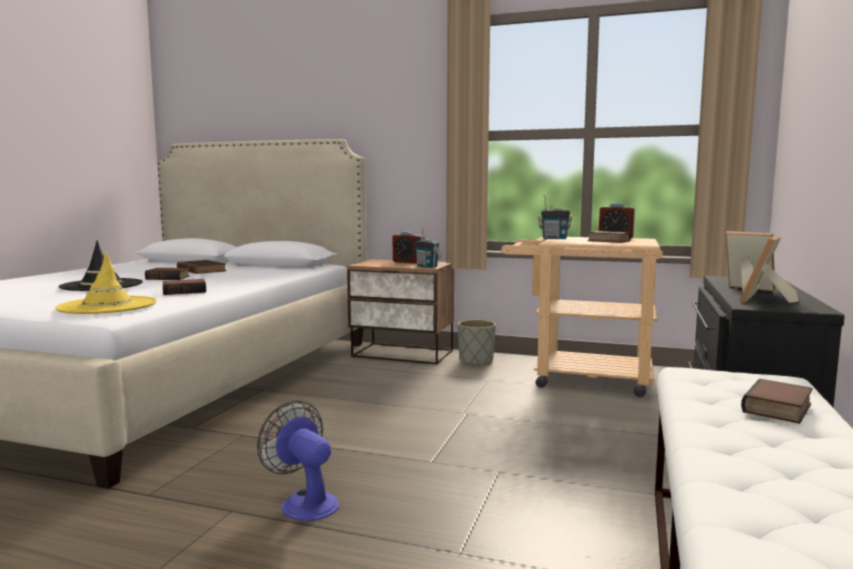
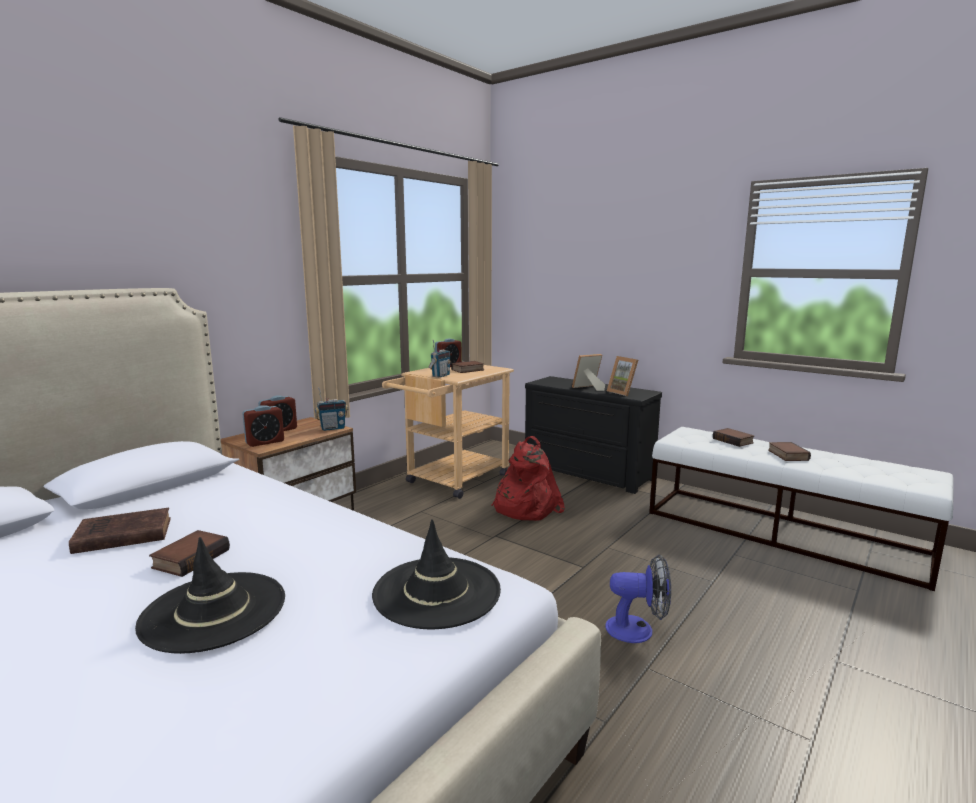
camera: 70 degrees left, 5 degrees up
(107, 306) = (436, 592): yellow hat -> black hat
(185, 291) = (350, 545): book -> book (786, 455)
(304, 502) = (638, 629): fan -> fan turned 150 degrees counterclockwise
(374, 263) = (265, 442): none -> alarm clock
(475, 361) = (366, 505): grey planter -> none
(558, 416) = (524, 507): none -> red backpack

